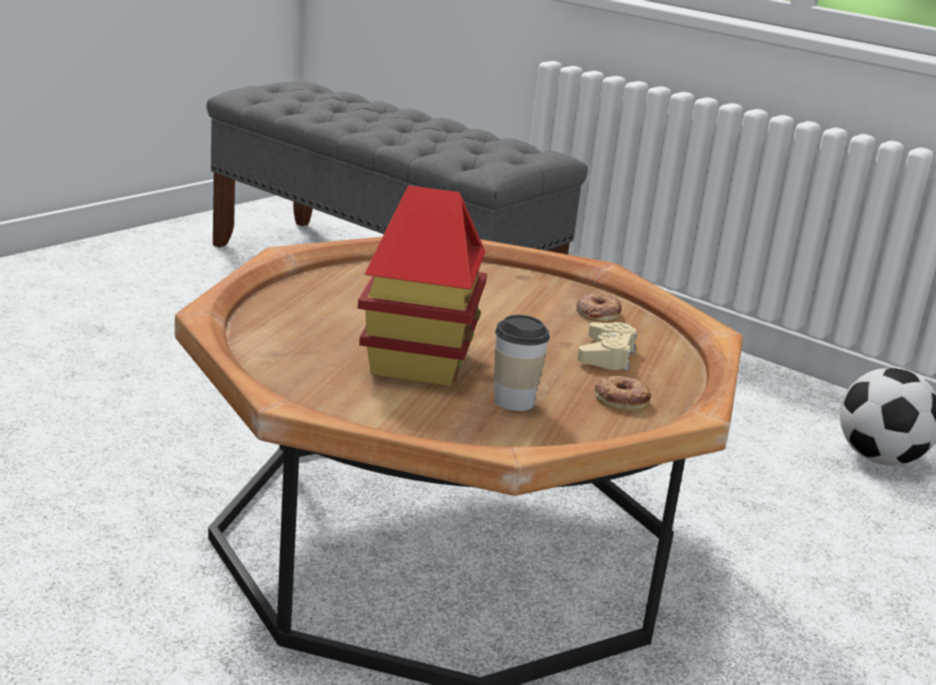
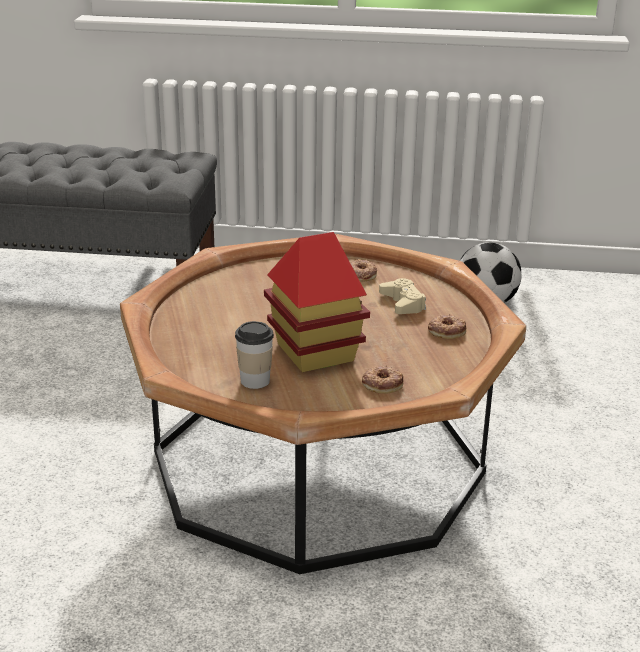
camera: 30 degrees left, 5 degrees up
(449, 419) = (382, 383): none -> donut
(514, 401) = (398, 356): cup -> cup (255, 381)

